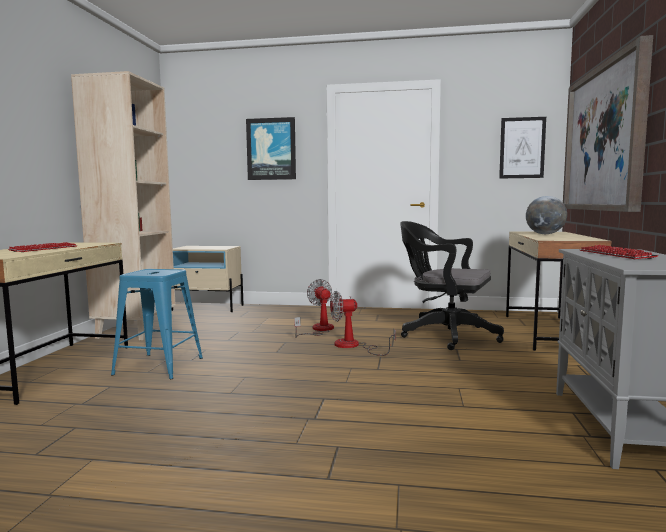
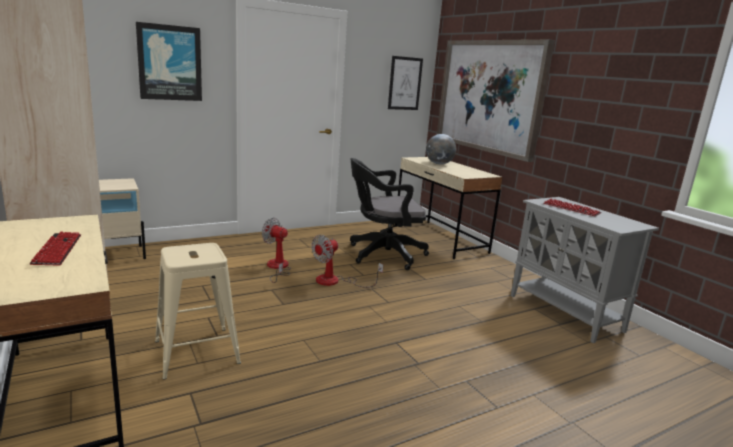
camera: 40 degrees left, 10 degrees up
(159, 366) = (196, 352): blue stool -> beige stool

